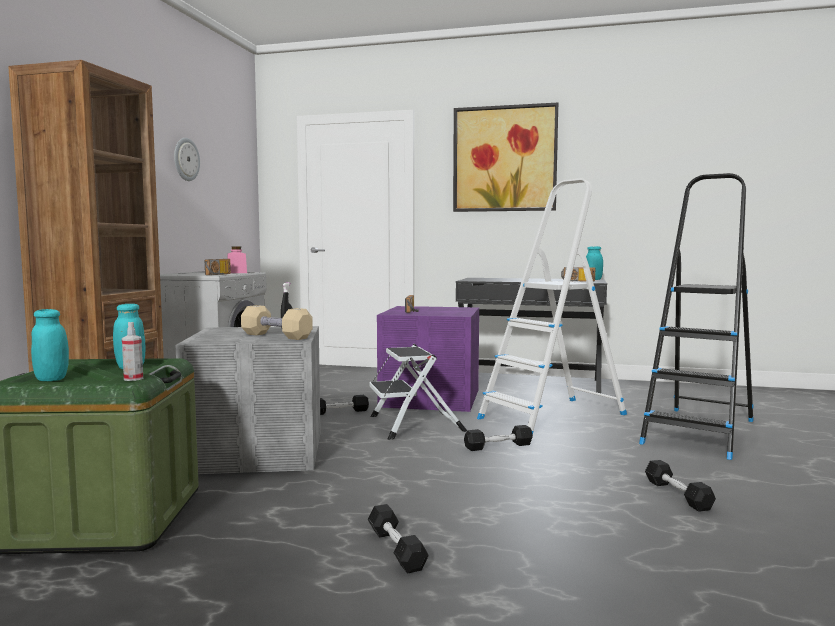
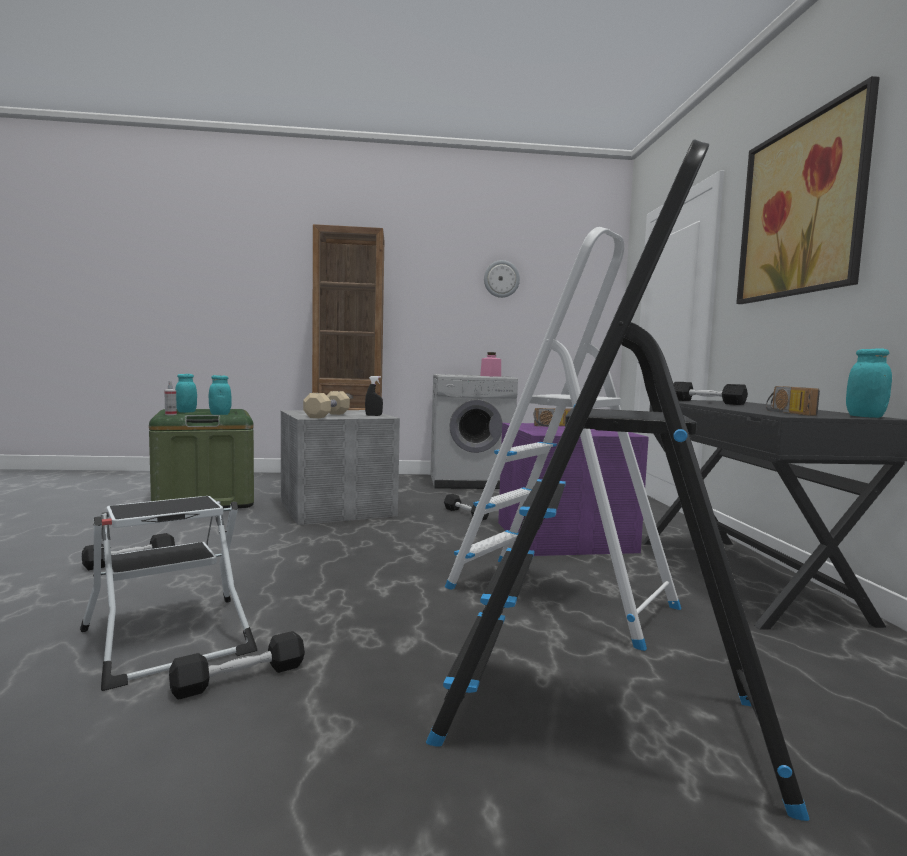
camera: 70 degrees right, 0 degrees up
(220, 274) = (458, 375): radio -> none
(415, 424) = (450, 539): step ladder -> step ladder (170, 636)
(498, 446) = (396, 576): black dumbbell -> black dumbbell (706, 402)

